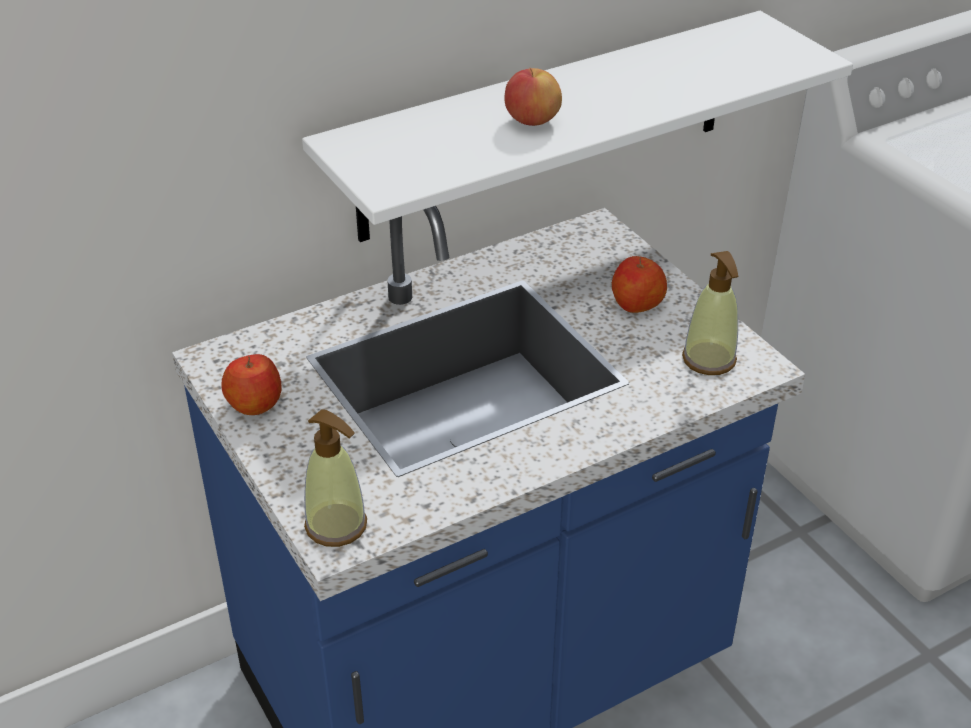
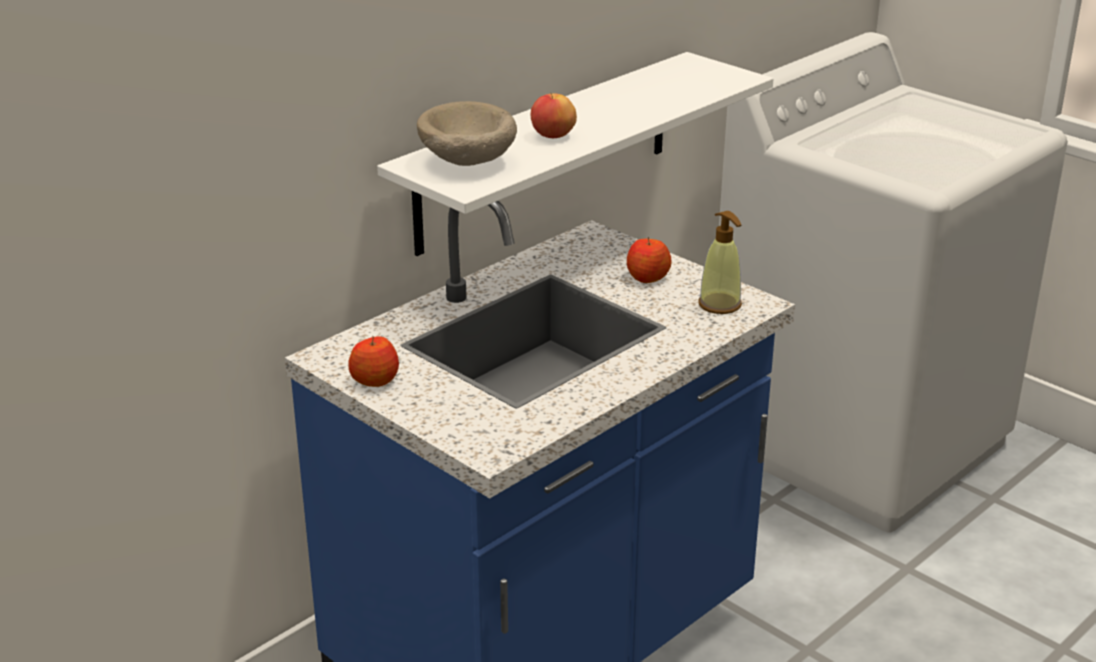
camera: 15 degrees left, 10 degrees down
(336, 525) = (485, 443): soap dispenser -> none
(406, 149) = (466, 163): none -> beige bowl

